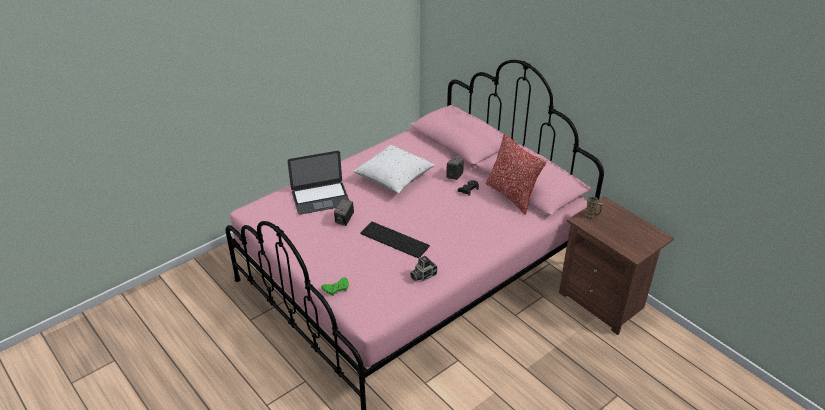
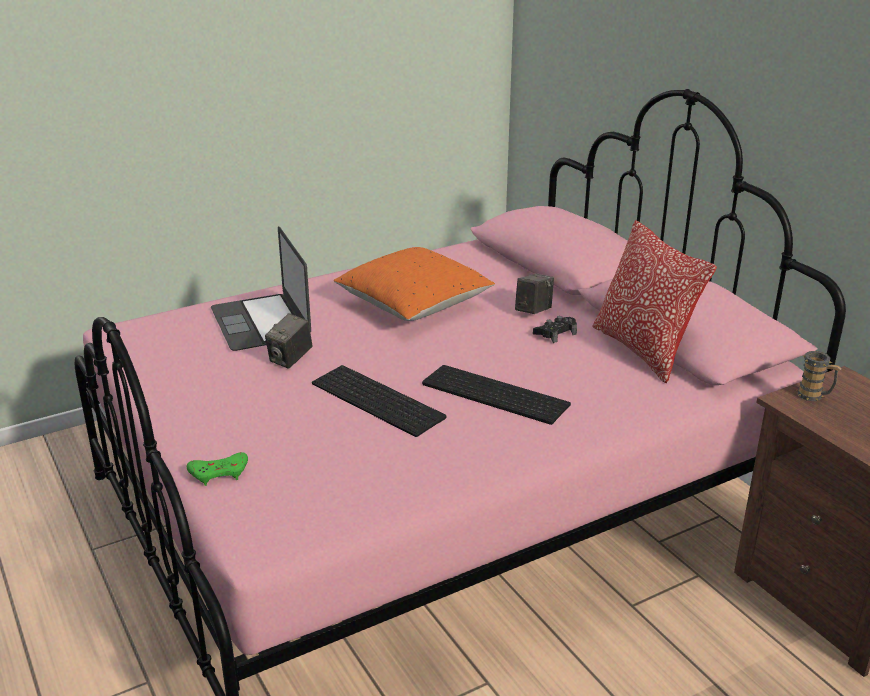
camera: 10 degrees right, 10 degrees down
(320, 198) = (261, 322): laptop -> laptop turned 75 degrees clockwise
(394, 178) = (414, 305): white pillow -> orange pillow
(422, 275) = (414, 468): camera -> none
(447, 230) = (492, 395): none -> keyboard

